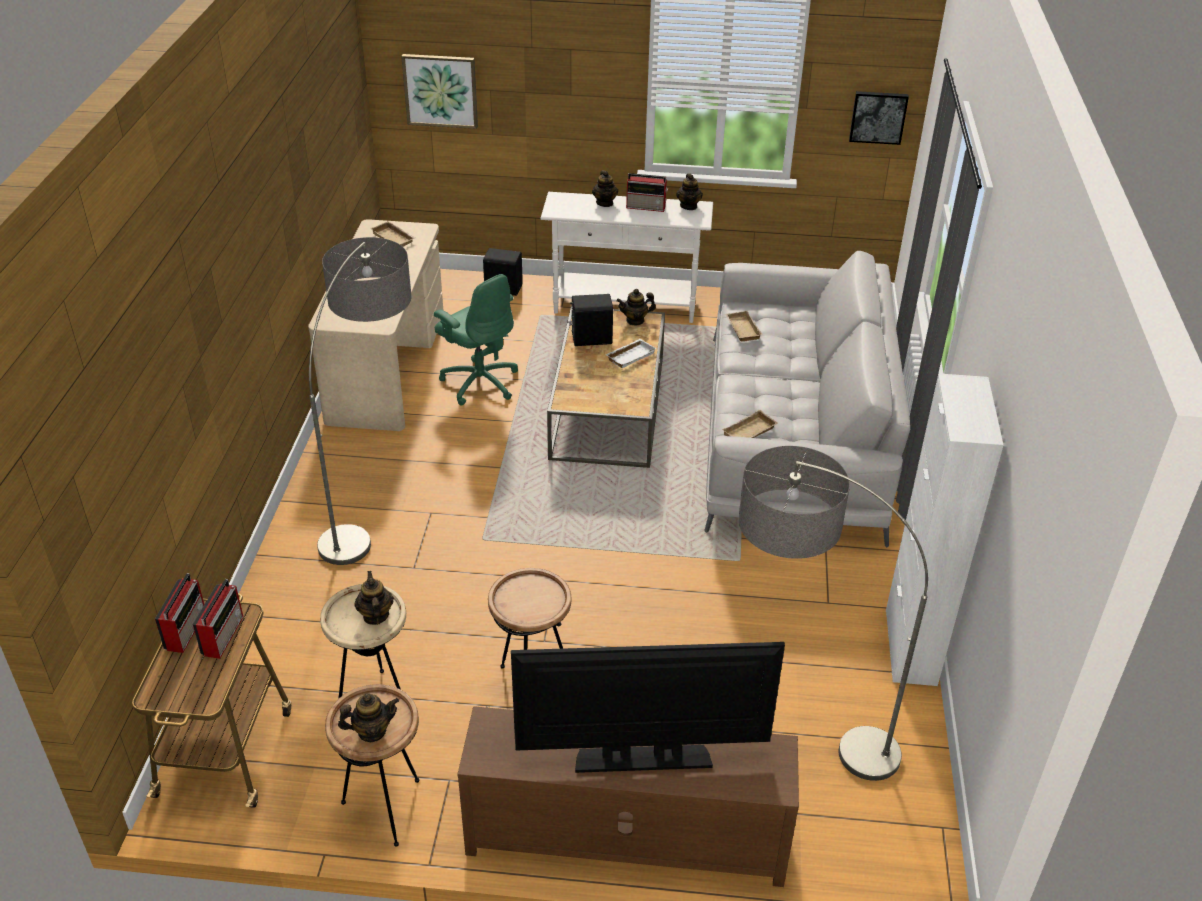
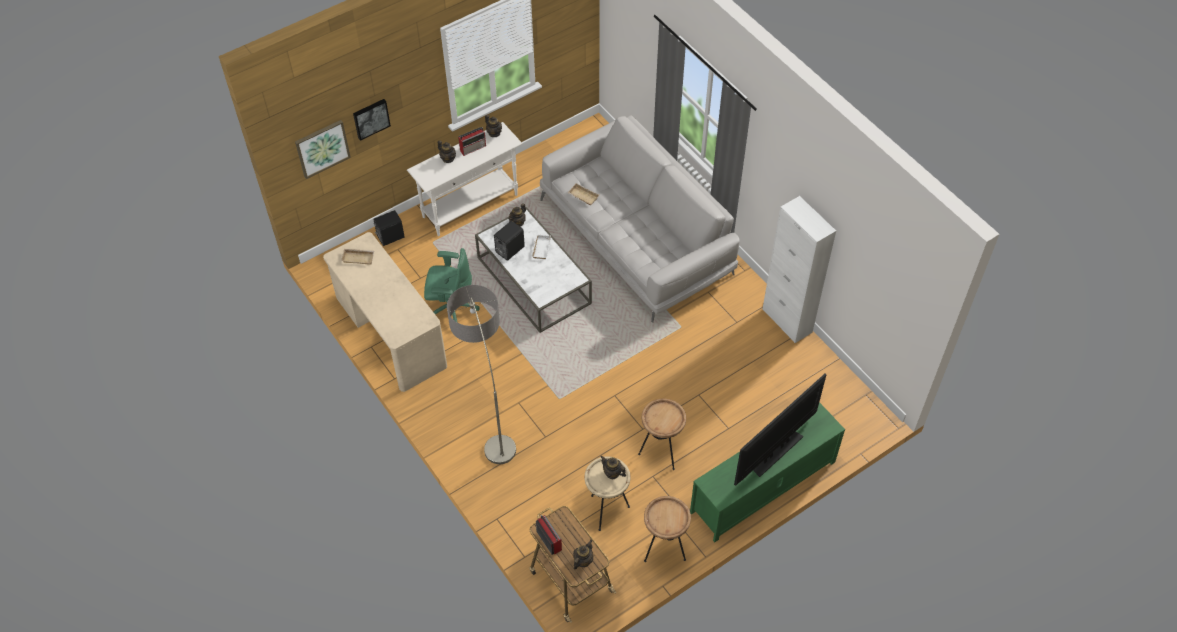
camera: 40 degrees left, 15 degrees up
(223, 635) = (567, 530): radio -> none
(372, 731) = (672, 521): teapot -> teapot (583, 561)
(609, 408) = (534, 280): brown coffee table -> white coffee table
(625, 835) = (762, 487): brown tv stand -> green tv stand
(750, 432) = (650, 260): beige tray -> none
(796, 734) = (781, 395): floor lamp -> none
(878, 116) = (576, 28): picture -> picture (371, 118)

